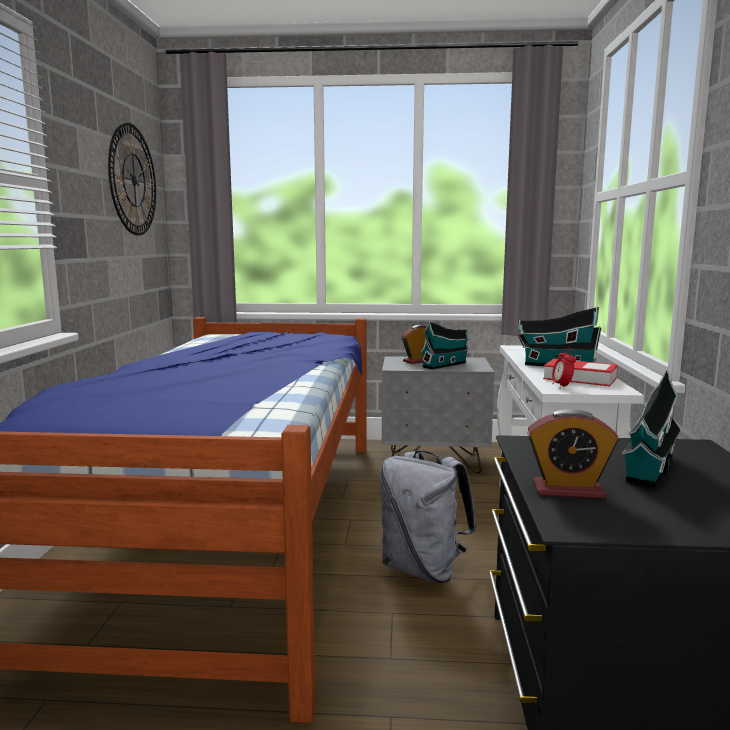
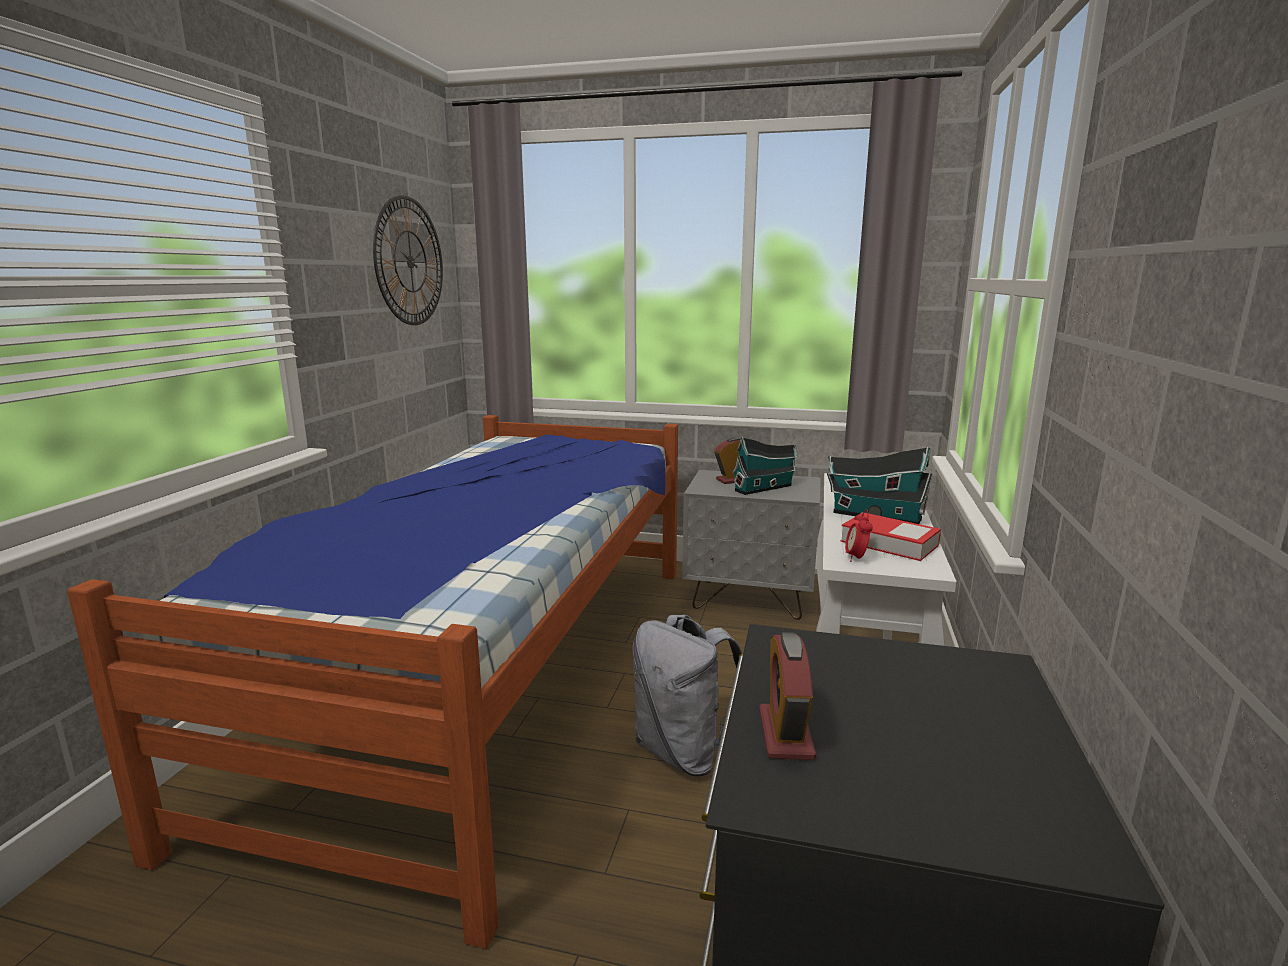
camera: 10 degrees right, 5 degrees up
(568, 490) = (785, 734): alarm clock -> alarm clock turned 75 degrees clockwise
(649, 470) = (914, 706): toy house -> none

